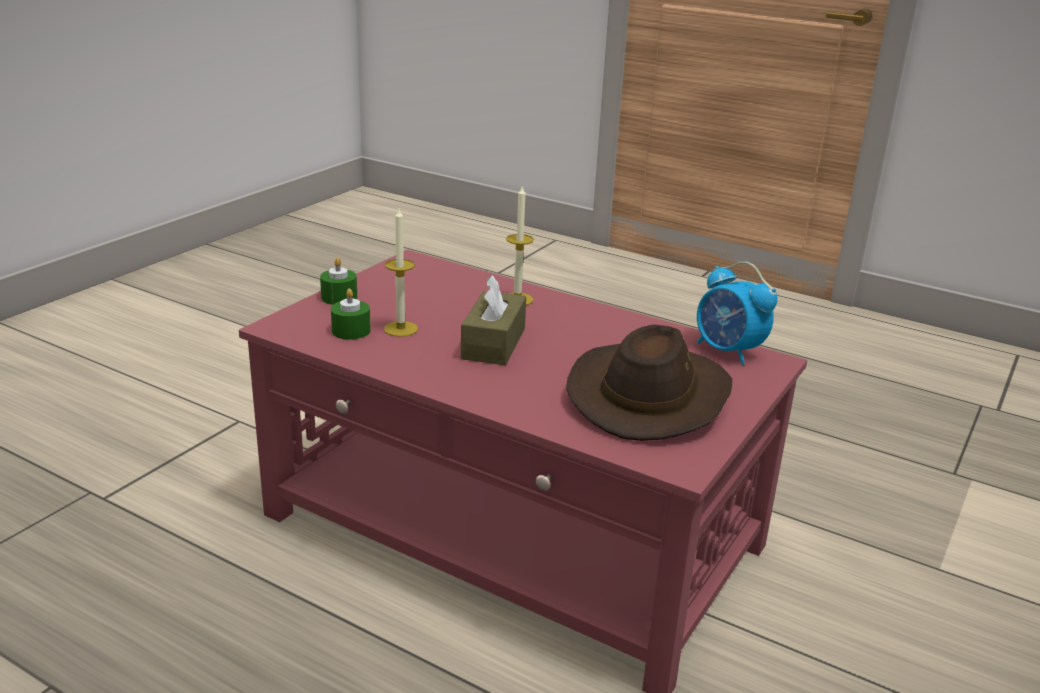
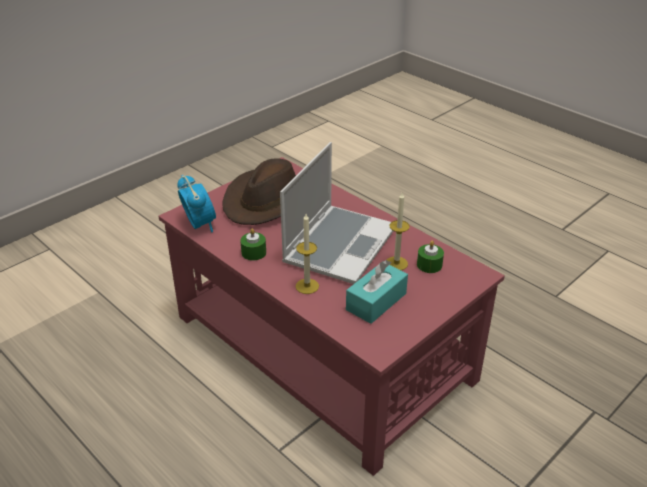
camera: 165 degrees left, 10 degrees up
(339, 297) = (439, 302): green candle -> green candle (253, 252)
(422, 292) = (376, 301): none -> turquoise tissue box
(493, 343) = (339, 245): brown tissue box -> laptop

